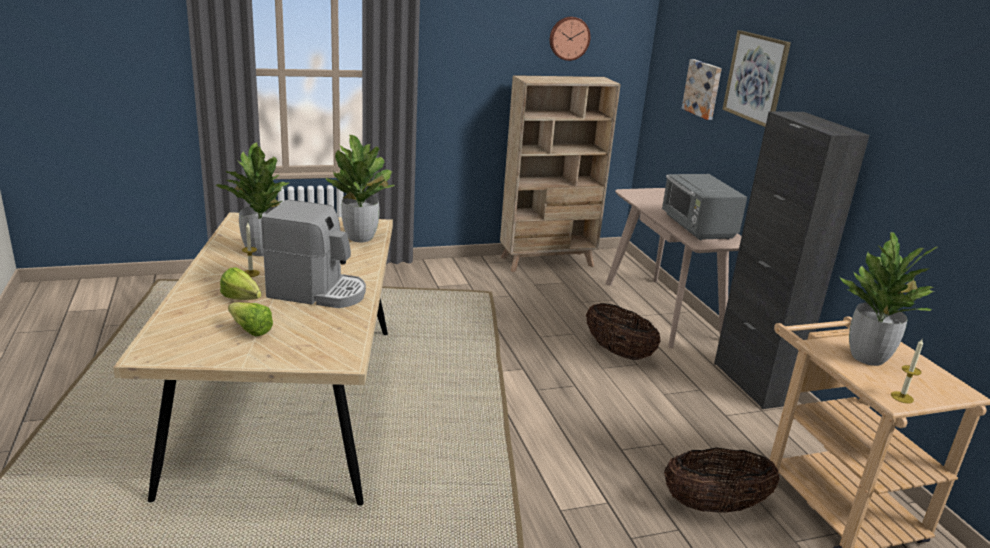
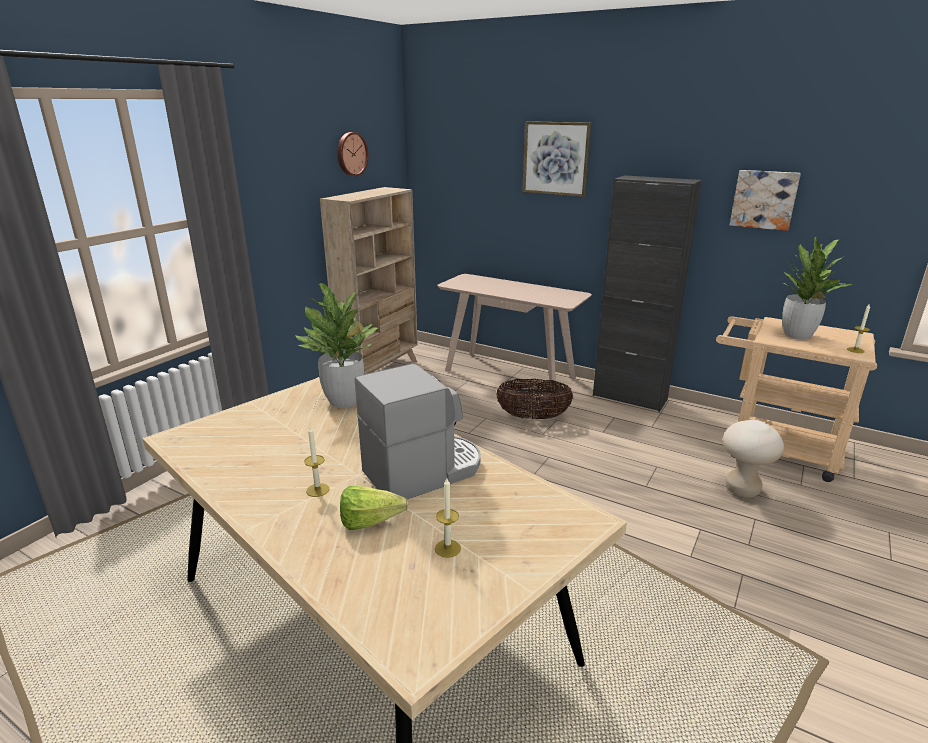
camera: 40 degrees left, 0 degrees up
(248, 329) = (447, 548): lettuce -> candle
(261, 251) = (276, 461): potted plant -> none
(697, 228) = (540, 294): grey microwave -> none
(703, 89) = (489, 179): picture -> picture (764, 199)
(714, 506) = (742, 490): basket -> beige stool

